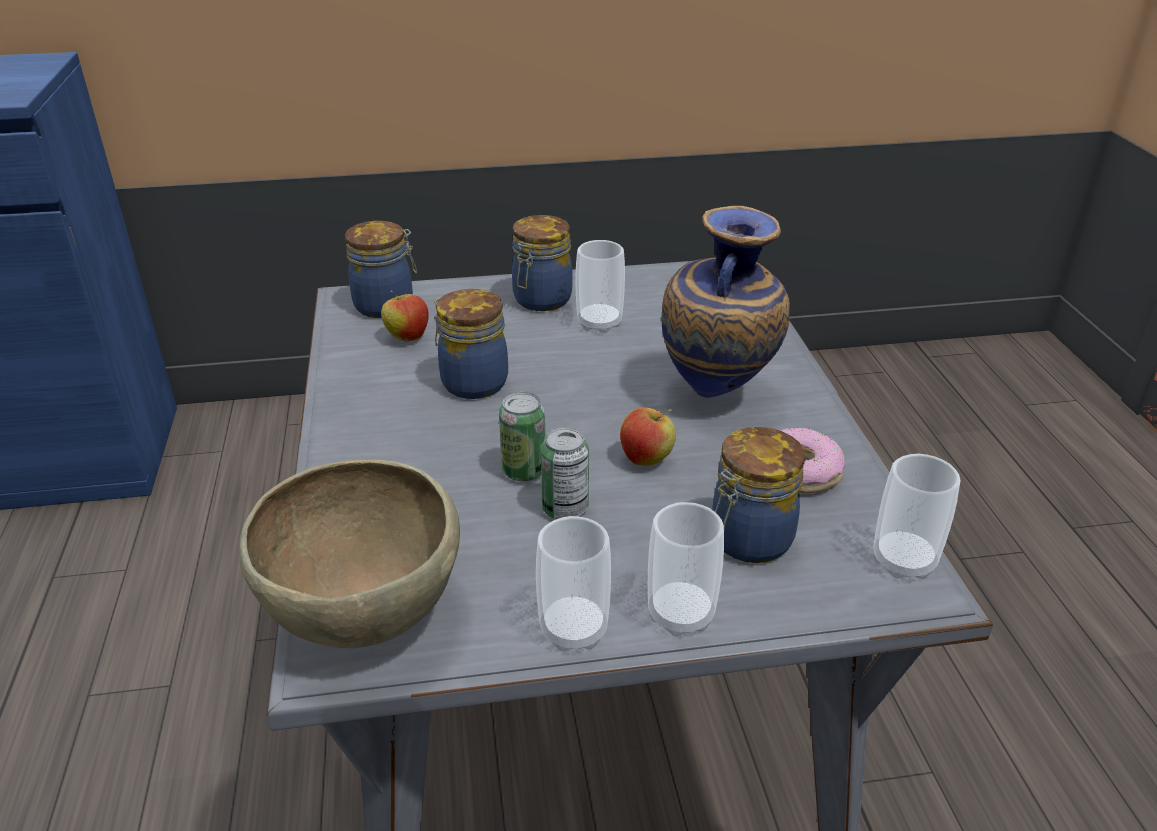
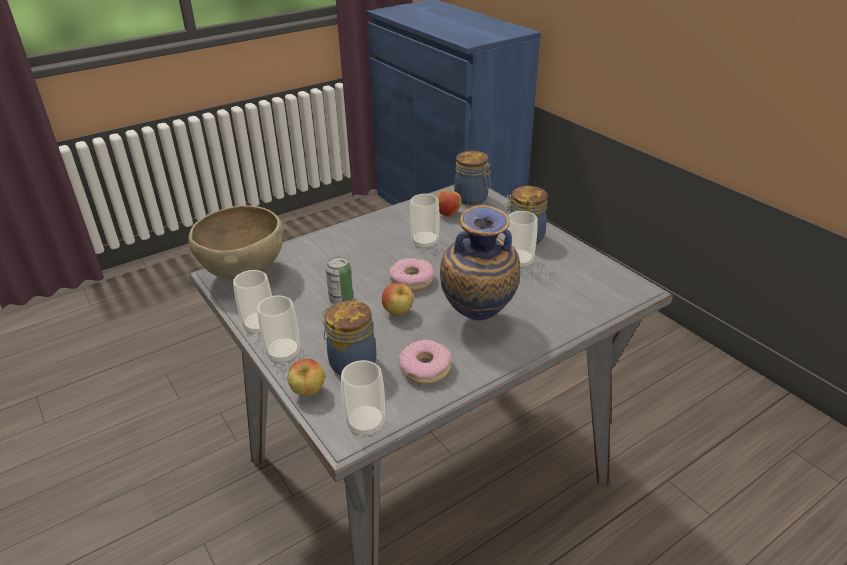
camera: 65 degrees right, 0 degrees up
(471, 382) = (425, 243): jar -> cup
(524, 471) = (363, 280): can -> none
(567, 423) = (411, 280): none -> donut
(802, 606) = (308, 392): none -> apple

